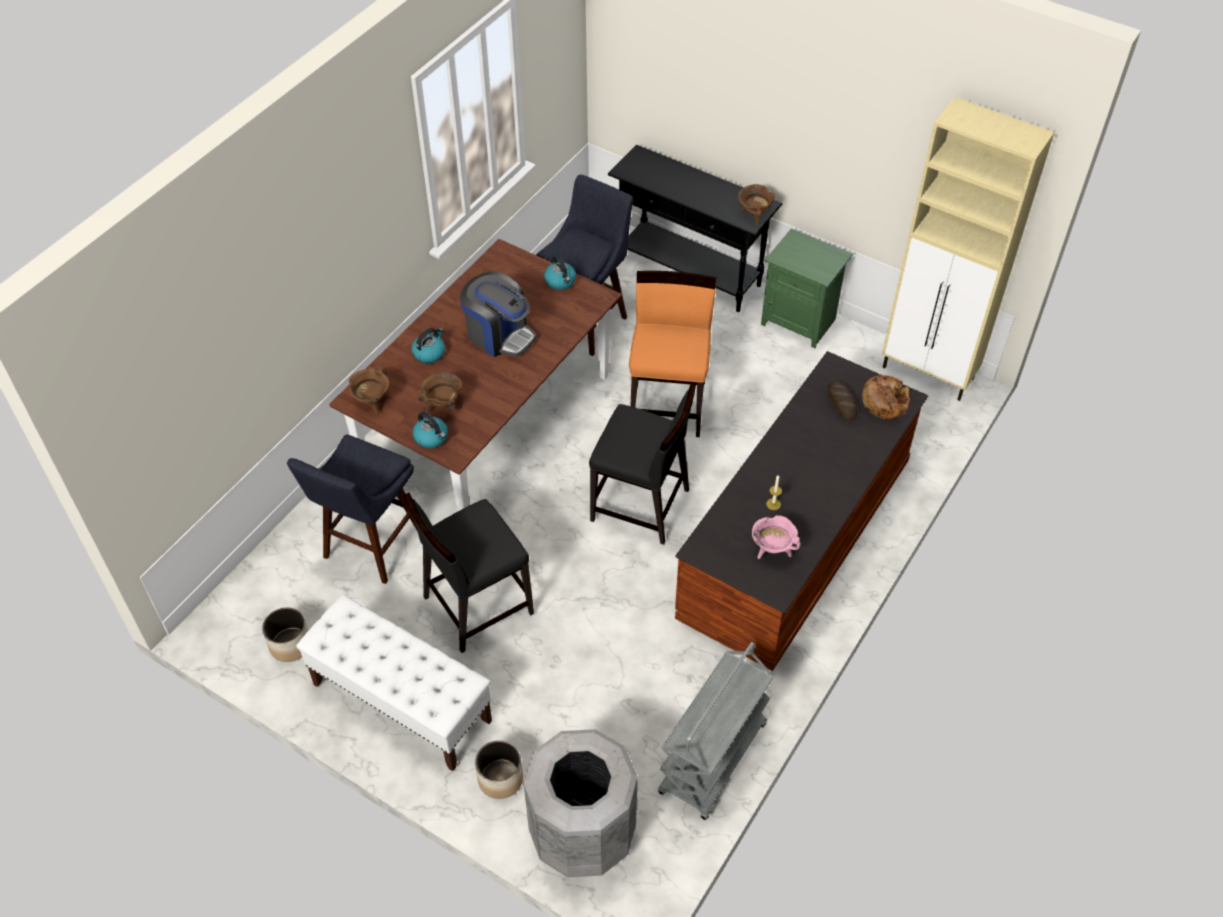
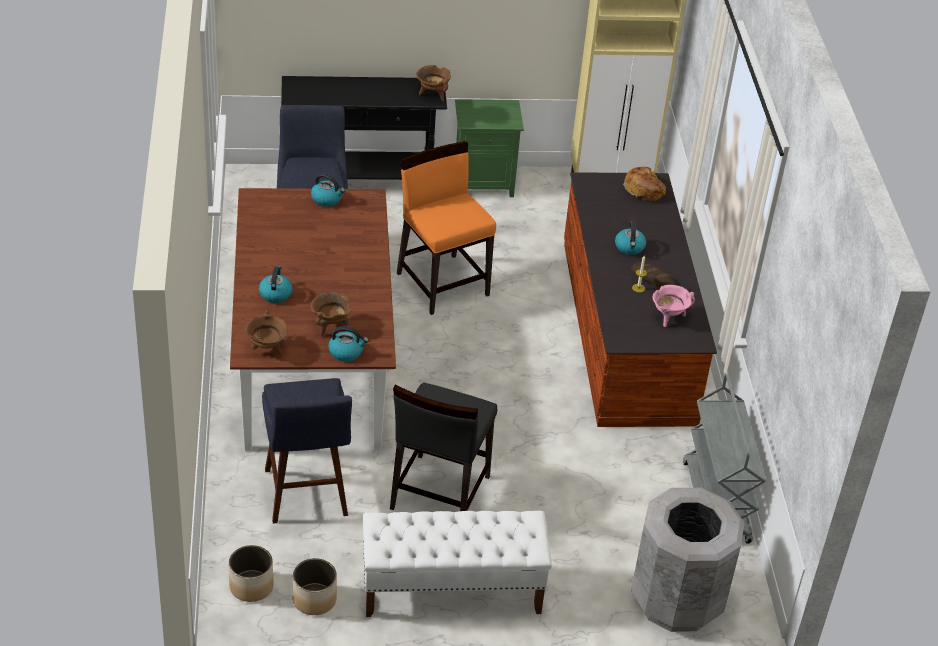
camera: 40 degrees left, 10 degrees down
(499, 335) = (319, 257): coffee machine -> none
(500, 778) = (581, 599): planter -> planter (250, 586)
(641, 506) = (494, 363): black chair -> none
(807, 457) = (629, 247): none -> kettle
(841, 402) = (615, 202): bread -> bread (652, 278)

